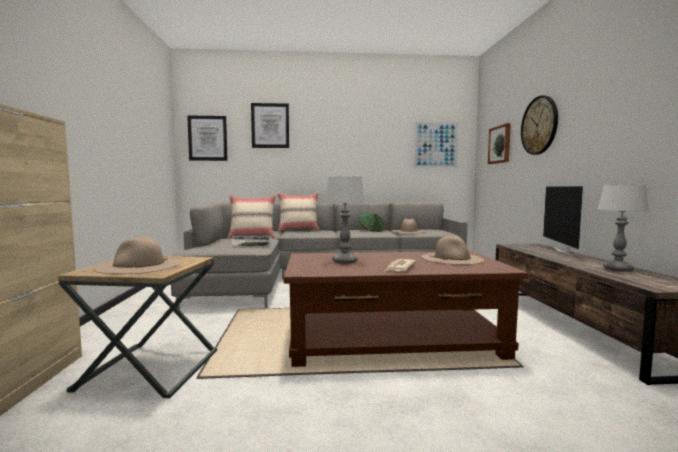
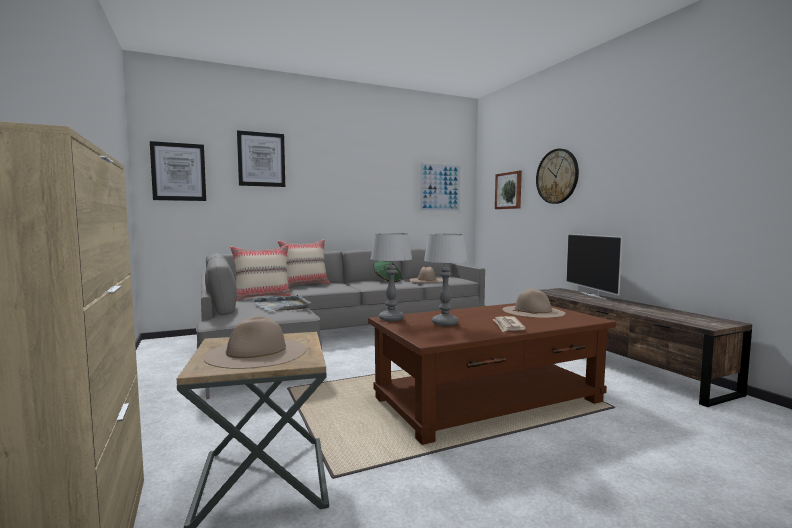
camera: 20 degrees left, 0 degrees up
(618, 269) = (658, 310): table lamp -> table lamp (391, 319)

